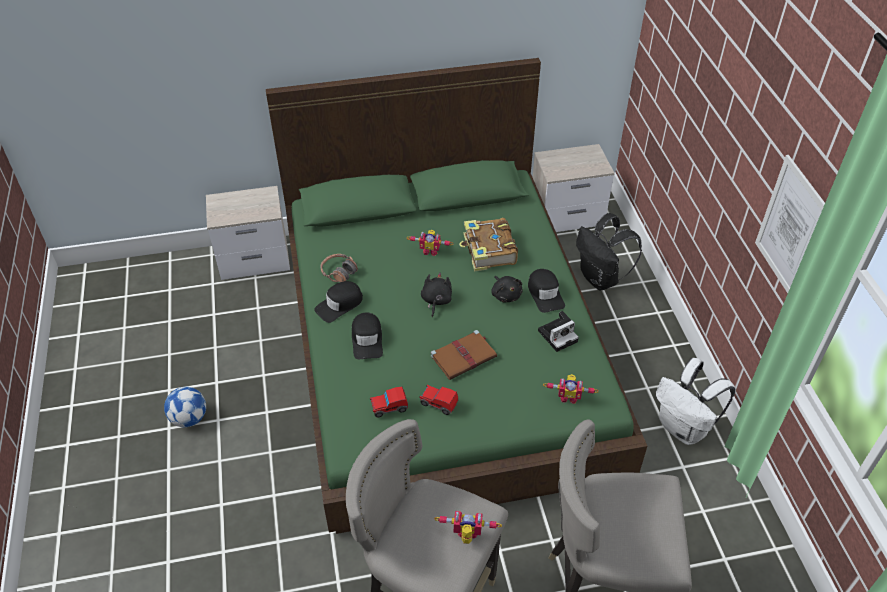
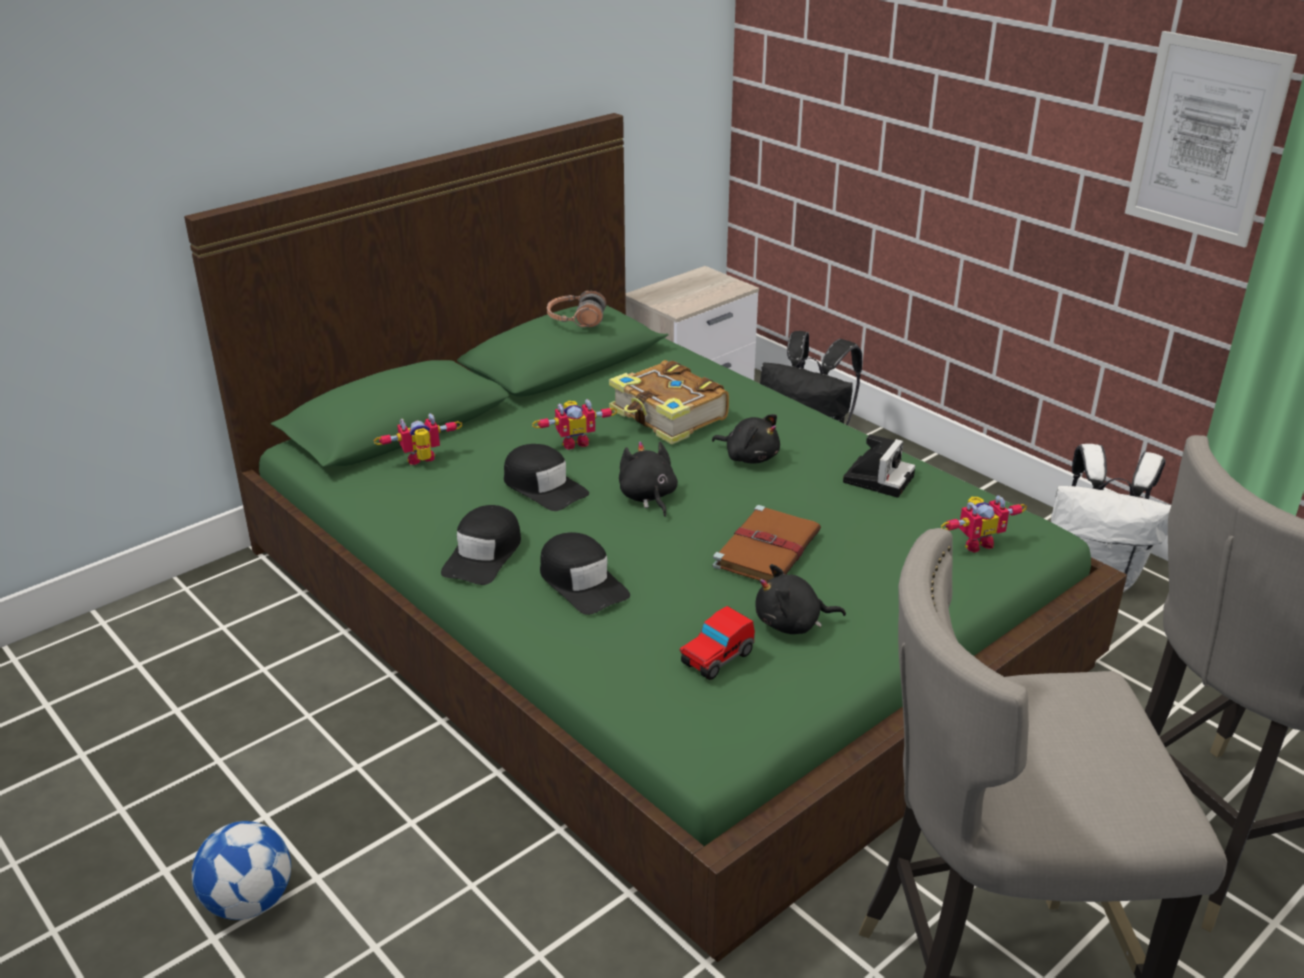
camera: 30 degrees left, 15 degrees down
(256, 259) = (204, 601): nightstand -> none
(339, 272) = (441, 514): headphones -> headphones (576, 320)
(438, 403) = (792, 623): toy car -> black plush toy
(467, 537) = (1117, 731): toy robot -> toy robot (422, 462)
(545, 294) = (806, 438): black cap -> black cap (544, 487)

